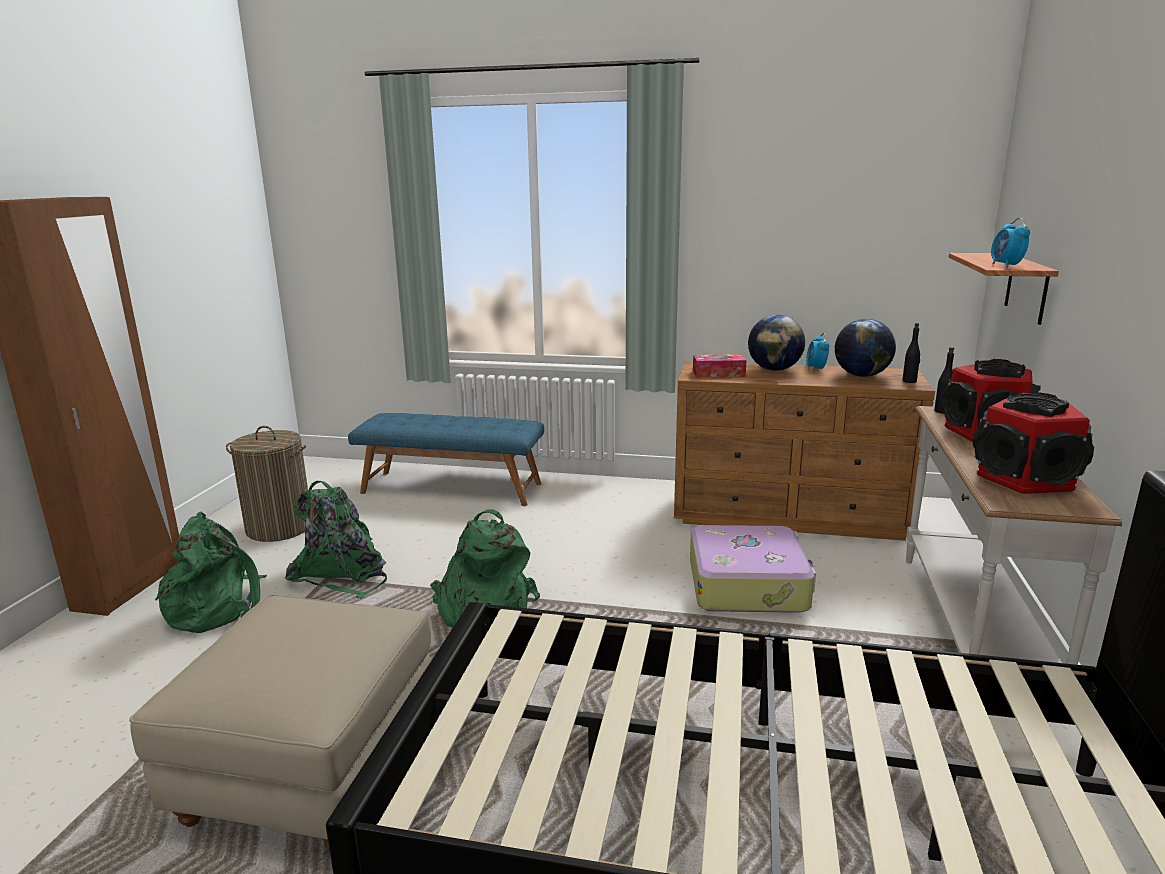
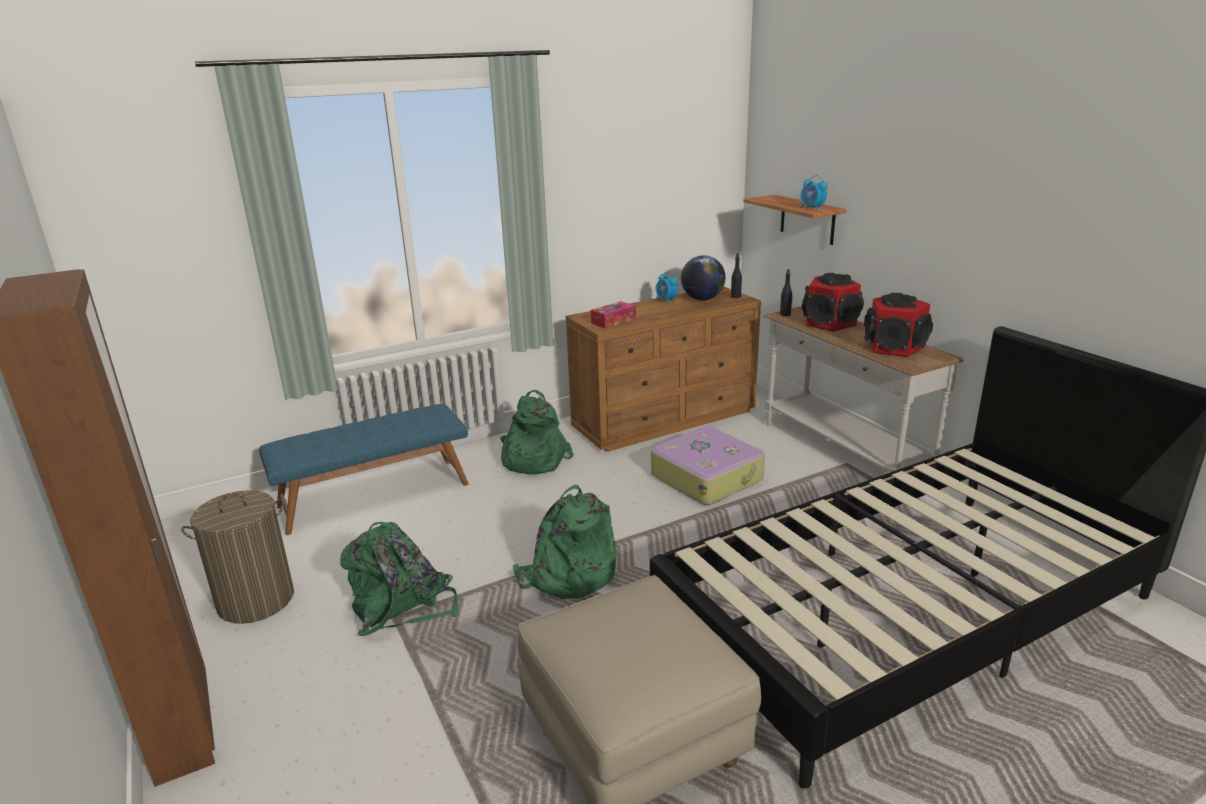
camera: 40 degrees left, 5 degrees up
(217, 607) = (329, 692): green backpack -> green backpack (532, 460)
(774, 369) = (642, 308): globe -> none

